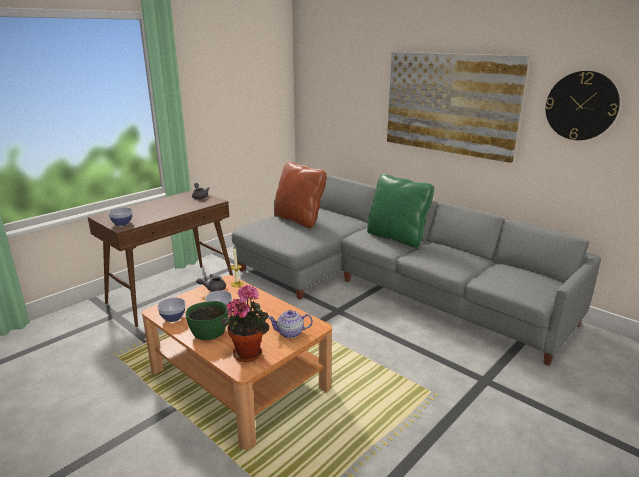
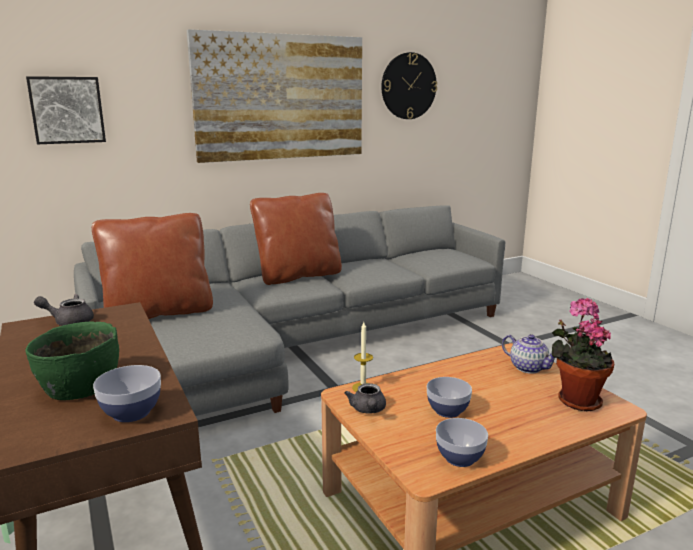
camera: 70 degrees left, 5 degrees down
(208, 332) = (515, 426): green bowl -> green bowl (79, 386)
(290, 333) = (528, 367): teapot -> teapot turned 60 degrees counterclockwise
(333, 98) = (67, 110): none -> picture
(397, 237) = (298, 275): green pillow -> brown pillow

